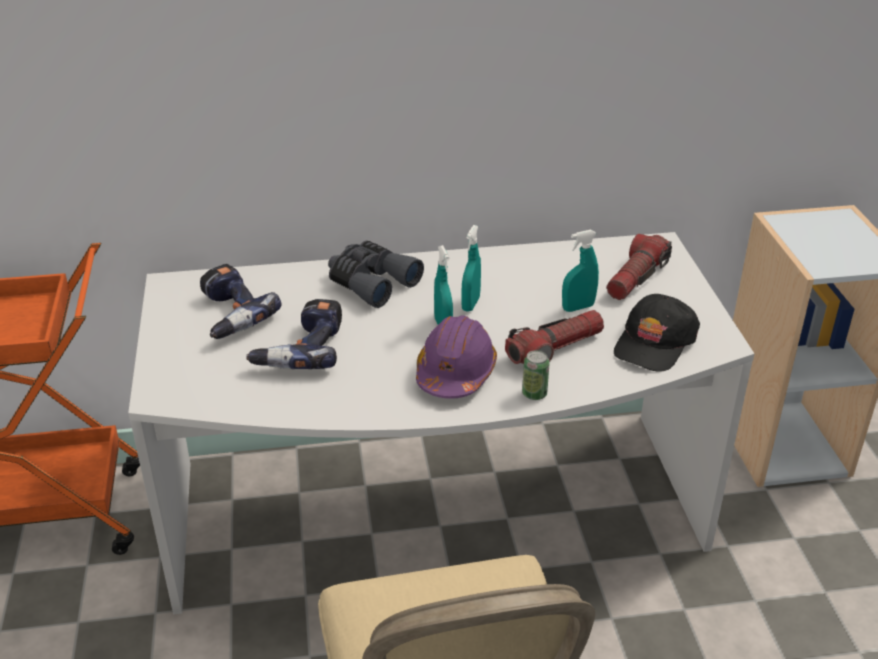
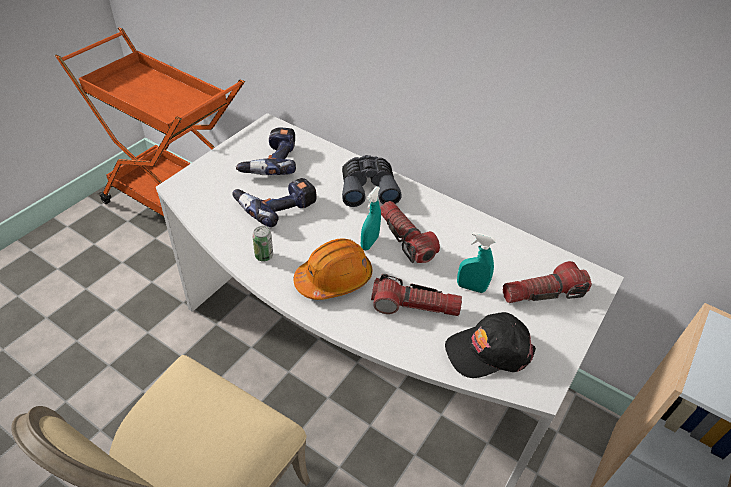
camera: 40 degrees right, 10 degrees up
(455, 373) = (334, 279): purple hard hat -> orange hard hat
(470, 304) = (405, 239): turquoise spray bottle -> flashlight
(534, 394) = (359, 328): can -> can (264, 256)

